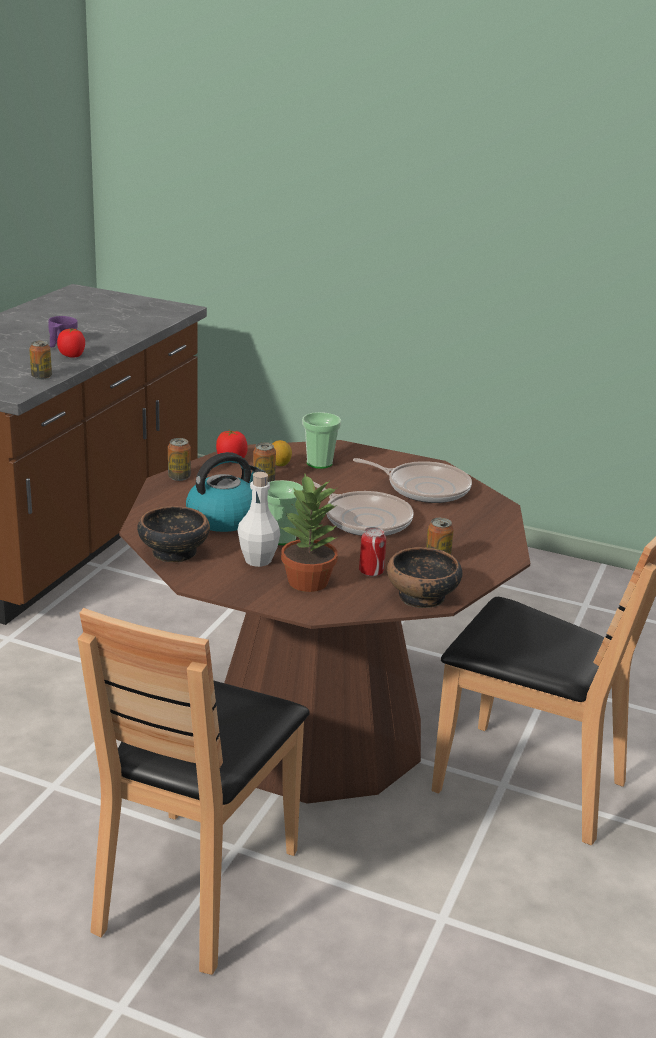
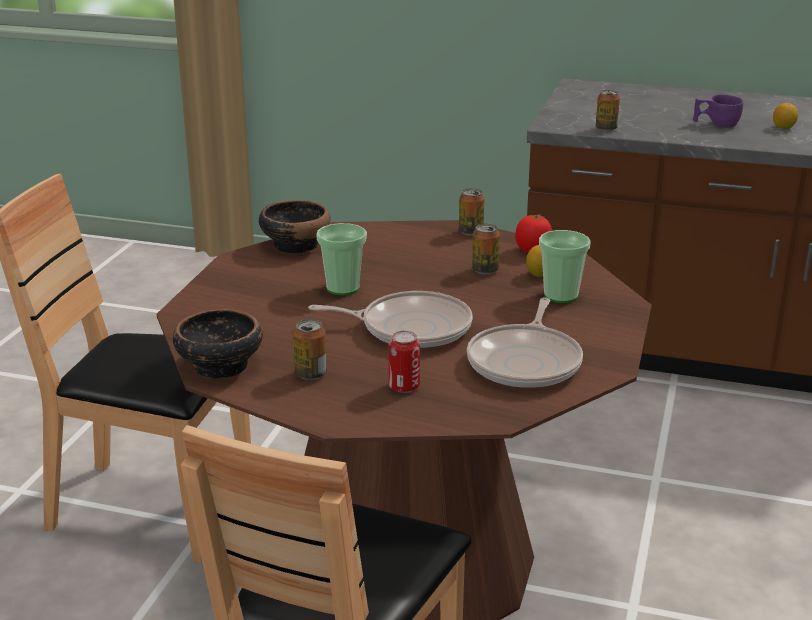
camera: 85 degrees right, 0 degrees up
(72, 356) = (683, 132): tomato -> none
(87, 328) = (784, 128): none -> lemon
(224, 518) = (380, 259): kettle -> none
(258, 560) = (288, 281): white bottle -> none
(308, 582) = (244, 306): potted plant -> none
(364, 519) = (410, 328): frying pan -> frying pan turned 120 degrees counterclockwise
(371, 572) = (275, 337): can -> can (404, 386)

